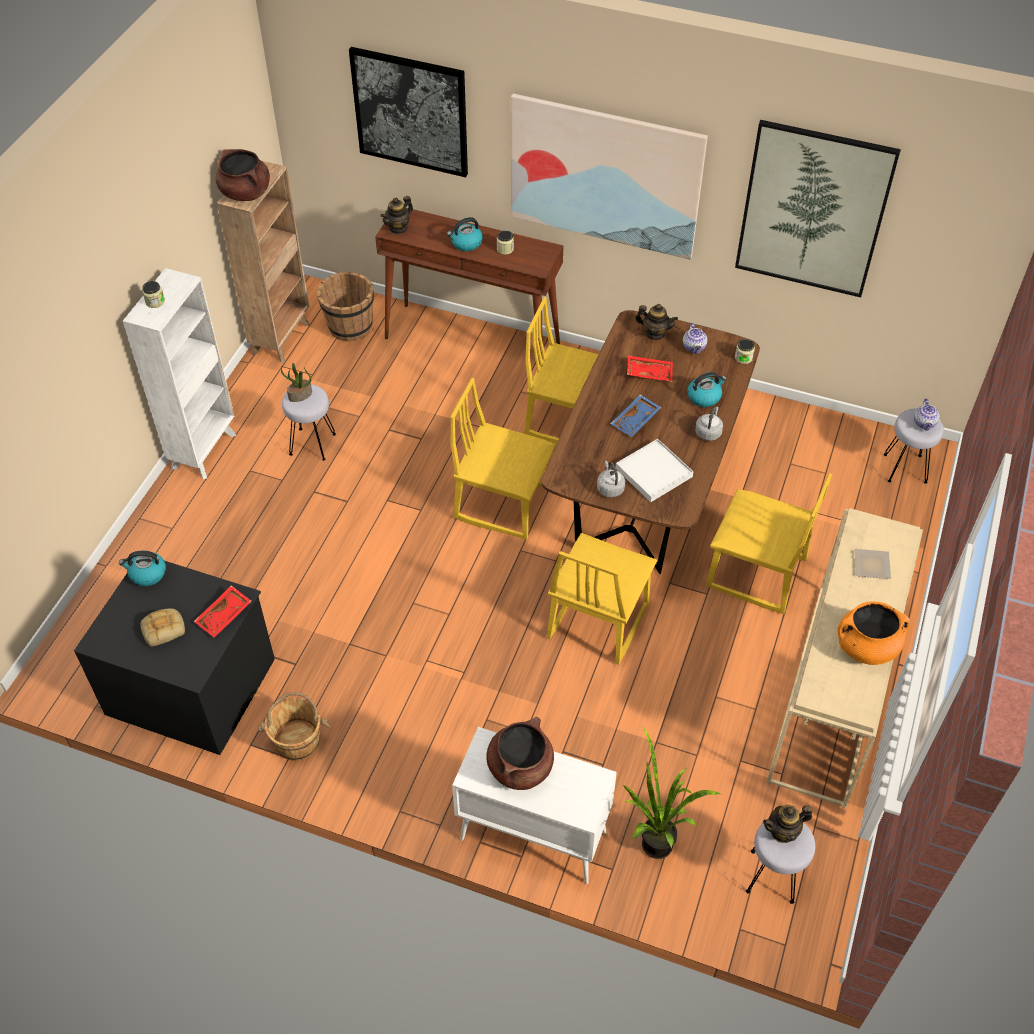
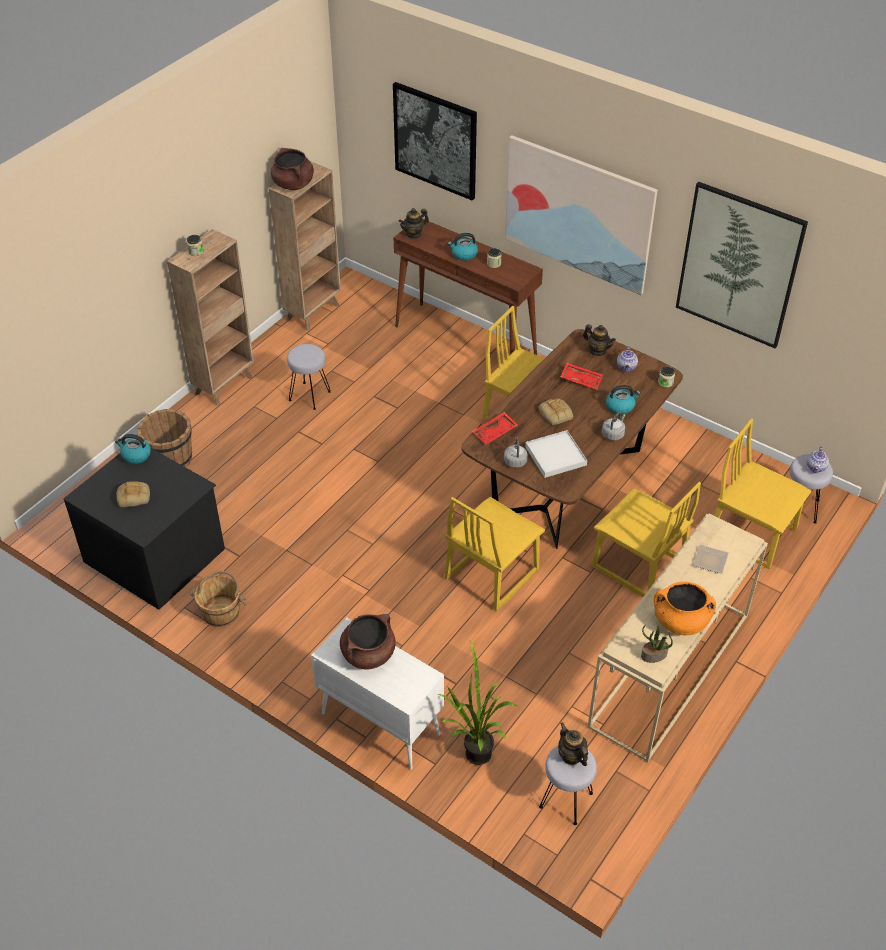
camera: 15 degrees right, 5 degrees down
(205, 450) = (225, 384): white bookcase -> brown bookcase
(224, 616) = (182, 497): red tray -> red tray (495, 433)
(300, 395) = (303, 351): potted plant -> potted plant (653, 655)
(350, 327) = (370, 313): brown bucket -> brown bucket (171, 459)
(503, 502) = (446, 469): yellow chair -> yellow chair (752, 534)
(636, 421) = (556, 414): blue tray -> bread
(783, 831) = (571, 756): teapot -> teapot turned 60 degrees clockwise

